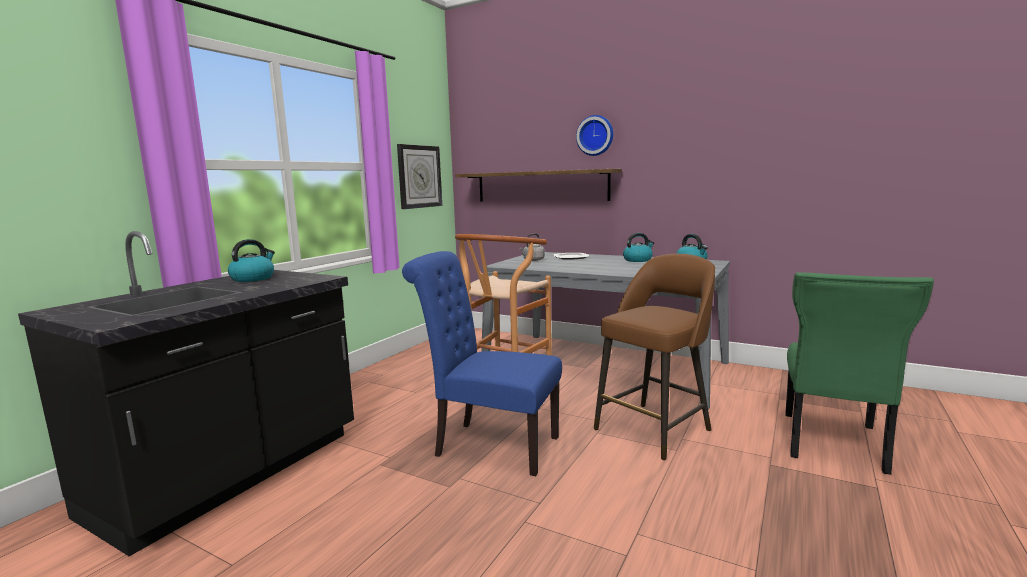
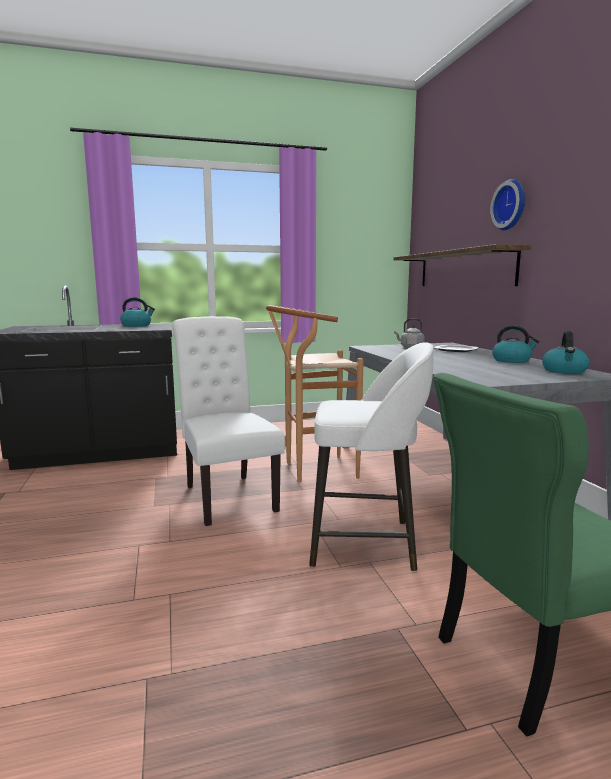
camera: 45 degrees right, 0 degrees up
(419, 176) = (359, 259): wall clock -> none
(489, 445) = (227, 495): blue chair -> white chair
(654, 428) = (366, 543): brown stool -> white stool

